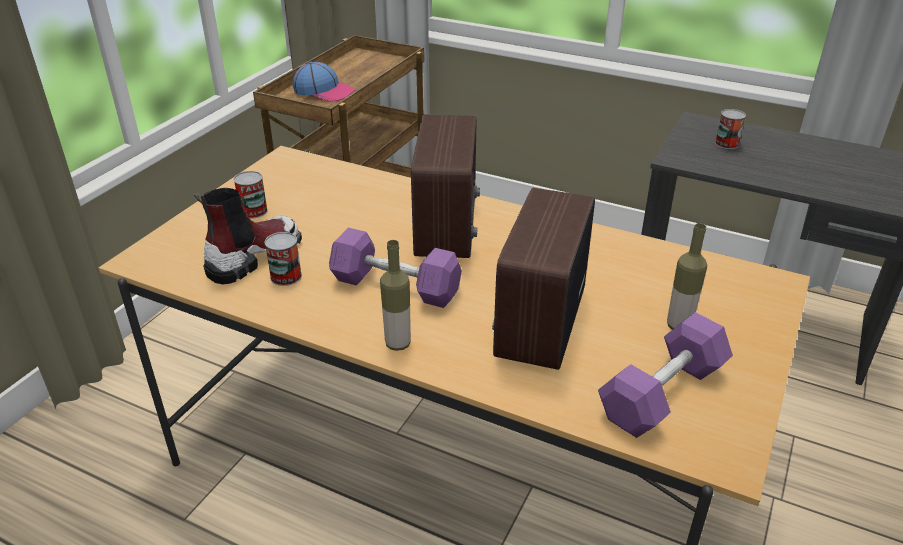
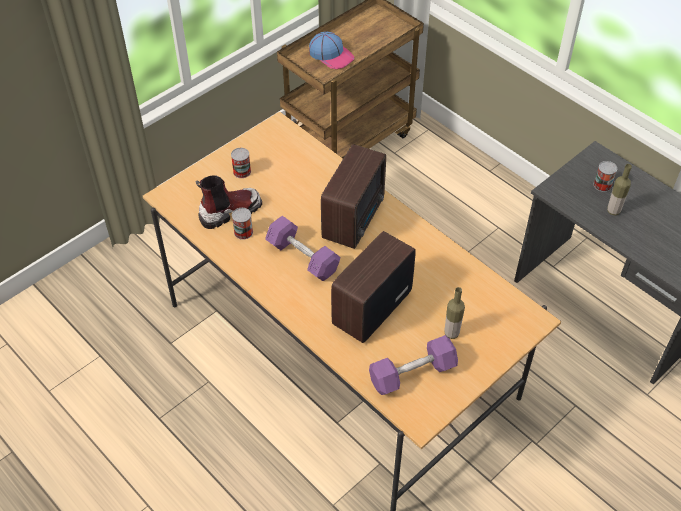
camera: 20 degrees right, 15 degrees up
(398, 344) = (286, 299): bottle -> bottle (613, 211)

